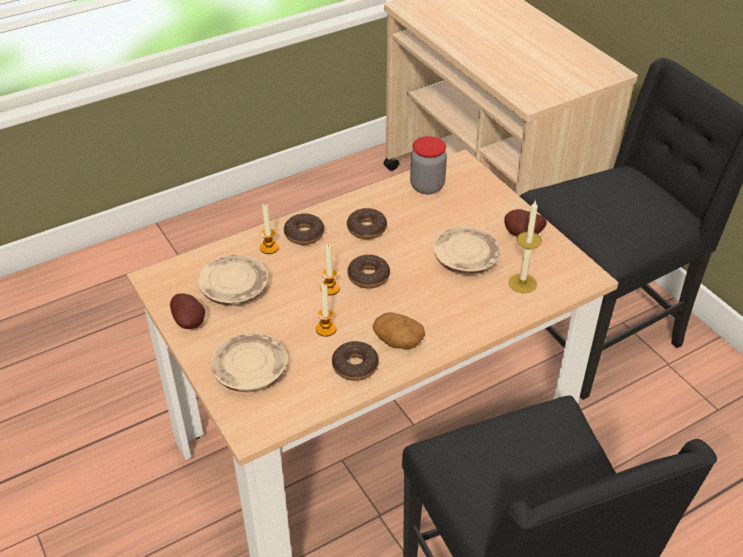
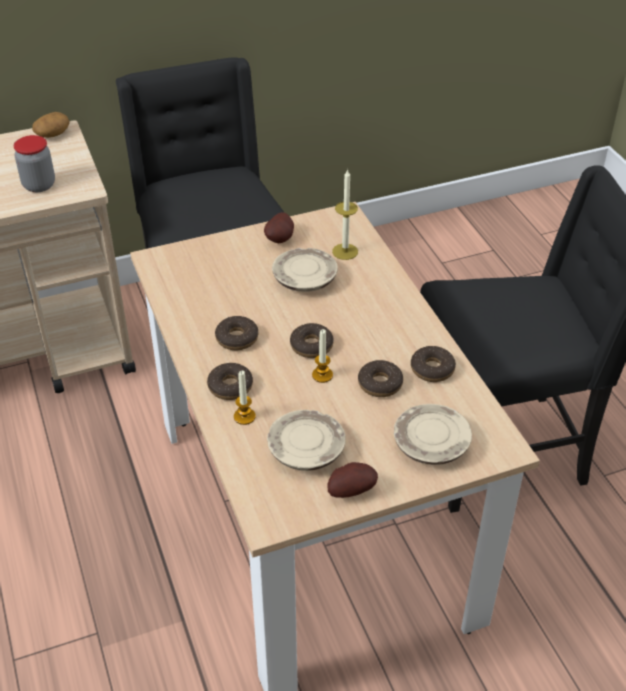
camera: 80 degrees left, 0 degrees up
(326, 329) = (380, 384): candle -> donut
(398, 340) = (403, 337): potato -> potato (52, 134)
(427, 186) = (183, 287): jar -> jar (39, 185)

